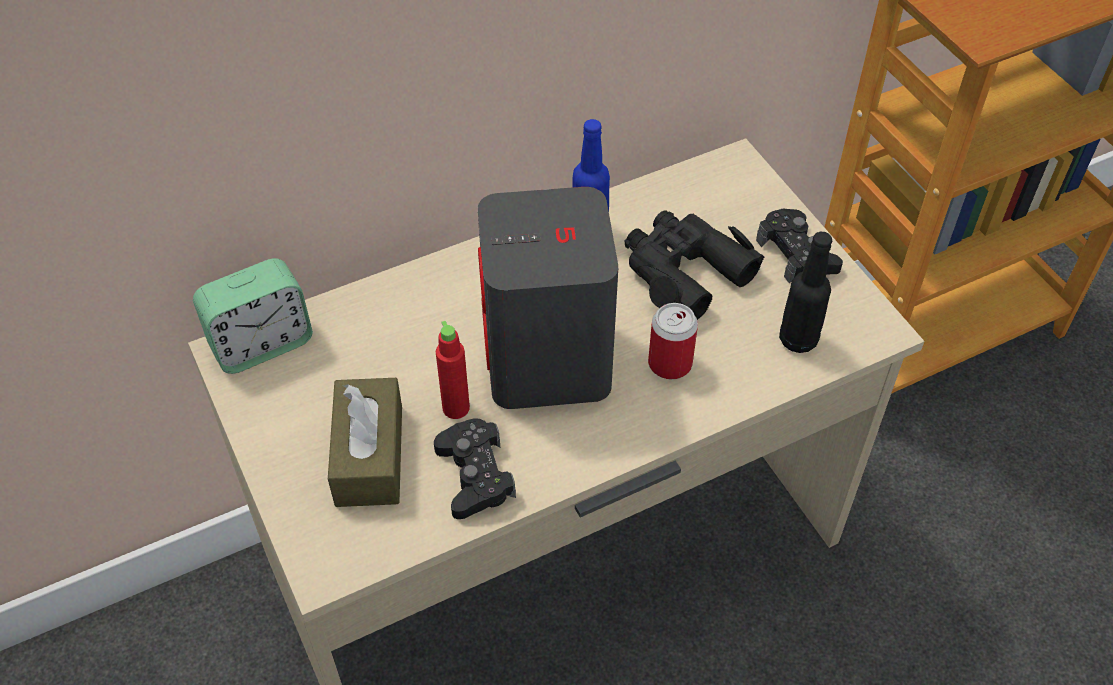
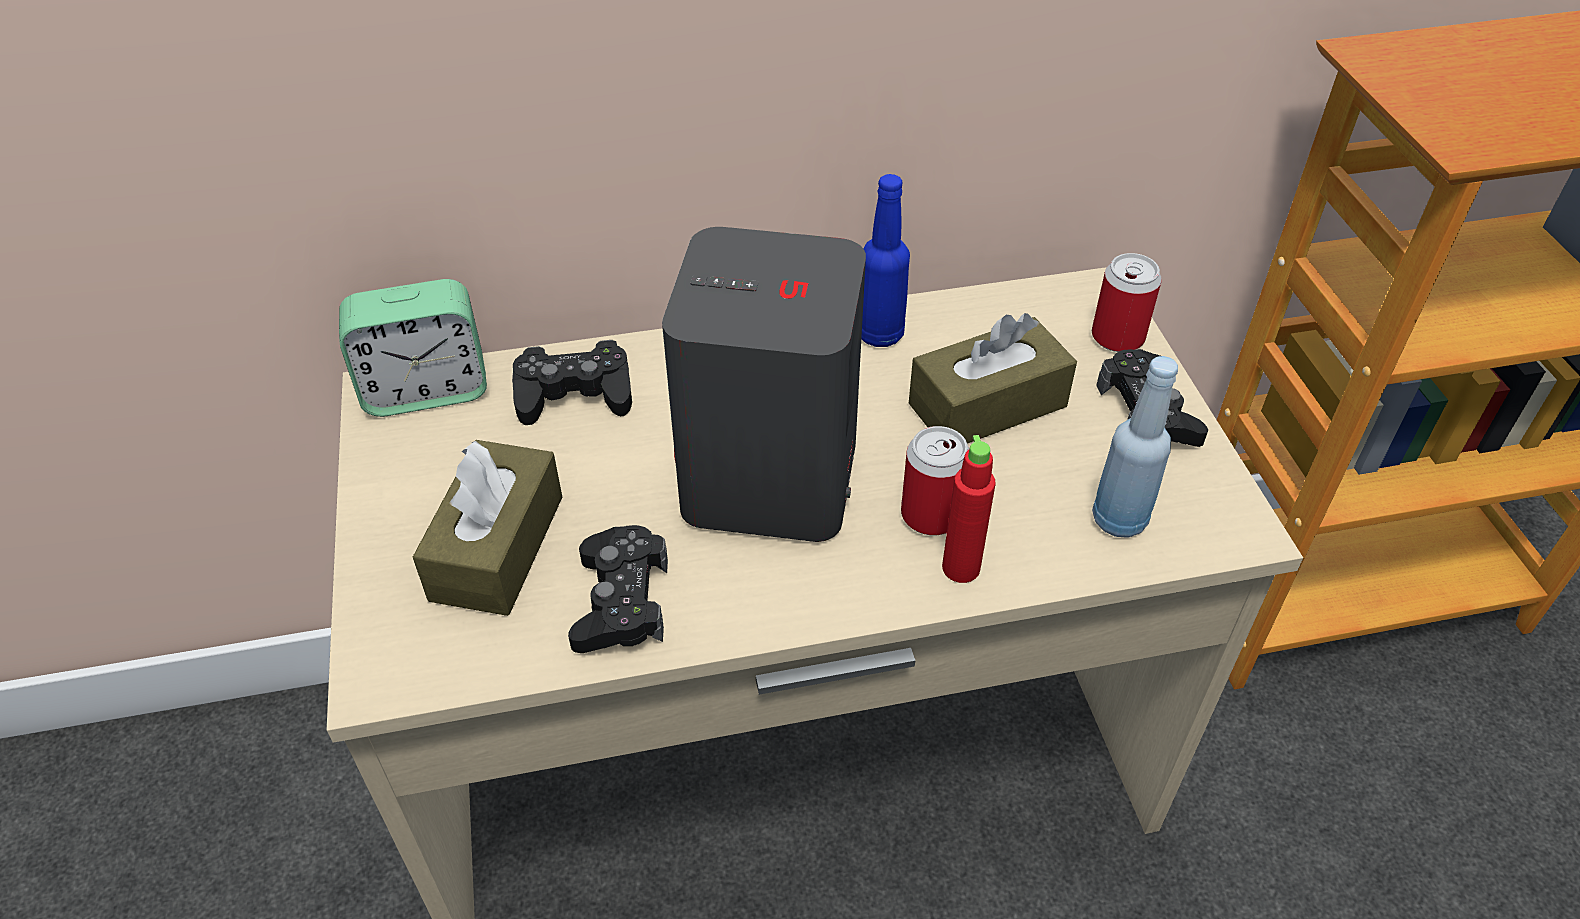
camera: 15 degrees right, 5 degrees down
(378, 323) = (574, 394): none -> black game controller
(456, 408) = (630, 512): red bottle -> red bottle (961, 568)
(684, 271) = (987, 405): black binoculars -> brown tissue box
(760, 198) = (1117, 337): none -> can
(798, 340) = (1119, 520): black bottle -> blue bottle

